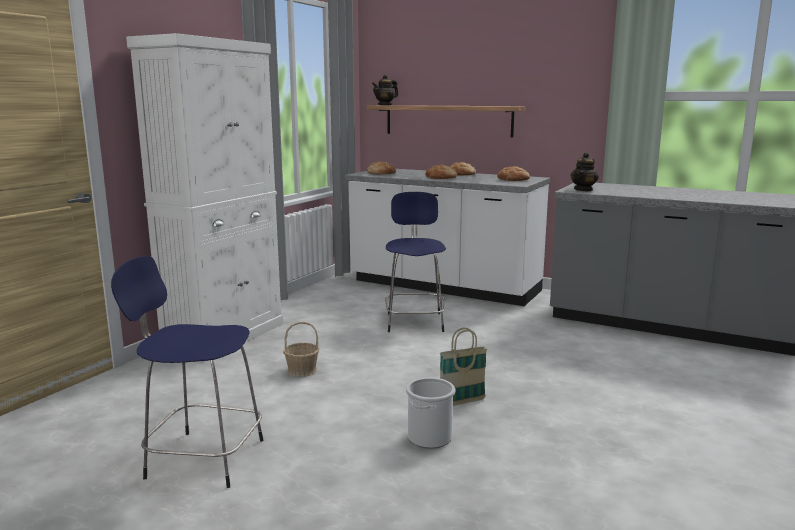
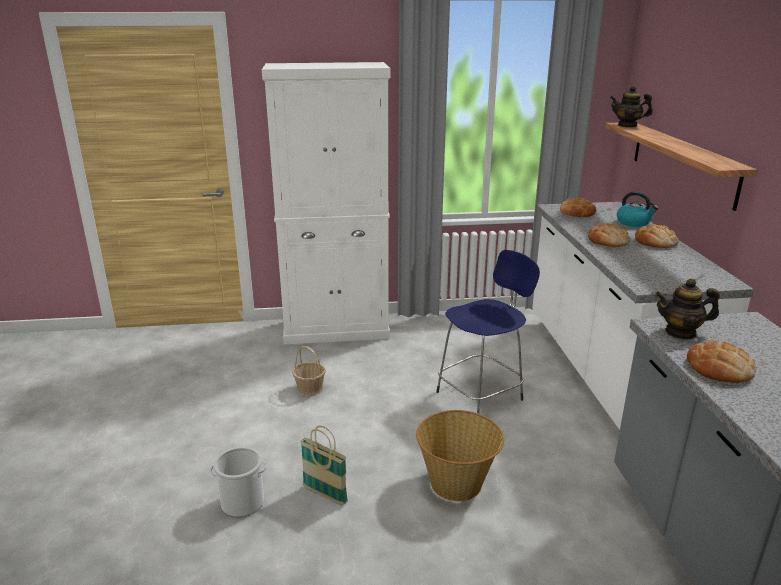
camera: 55 degrees right, 10 degrees up
(202, 458) = (146, 415): blue stool -> none
(423, 171) = (633, 222): none -> kettle
(503, 357) = (457, 483): none -> basket
(513, 179) = (679, 274): bread -> bread (719, 368)

